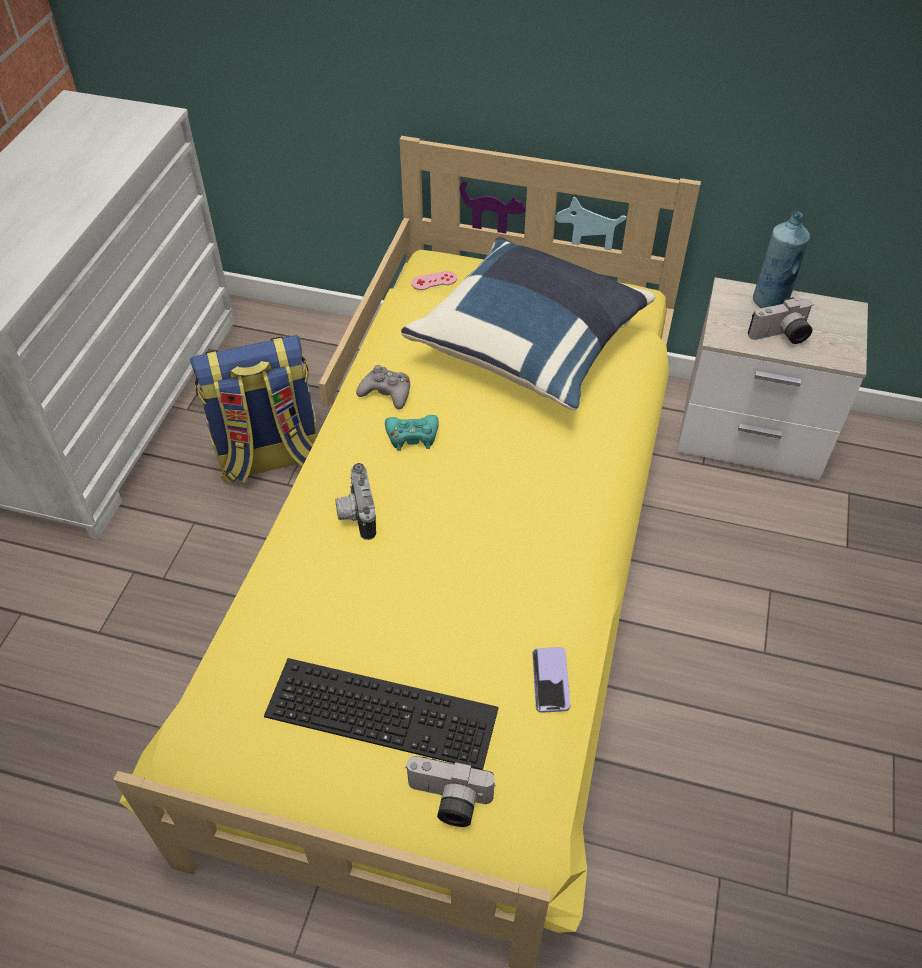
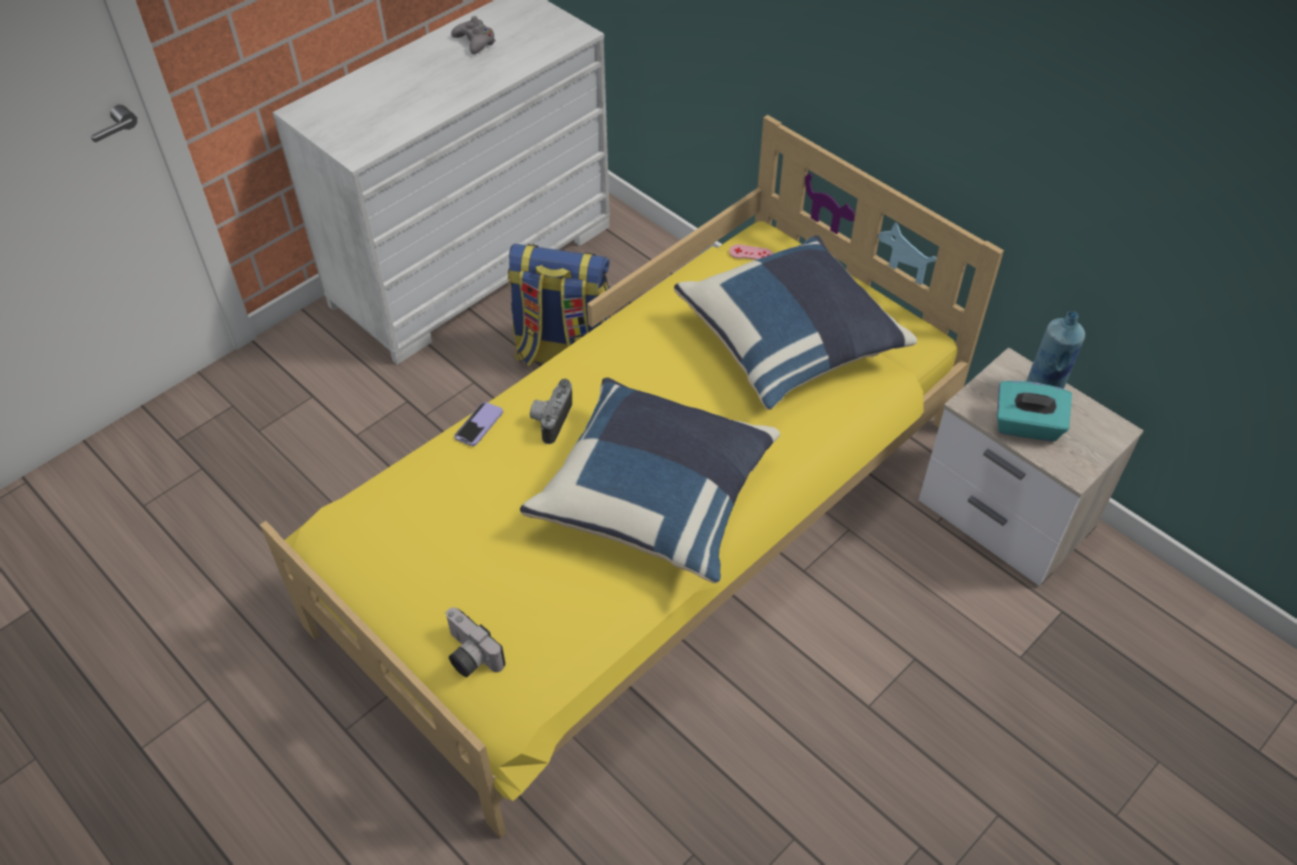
camera: 30 degrees right, 0 degrees up
(385, 709) = (471, 571): keyboard -> none
(386, 393) = (642, 334): grey game controller -> grey game controller (475, 42)
(412, 436) = (637, 378): turquoise game controller -> none
(516, 543) = (656, 498): none -> blue pillow
(550, 680) = (604, 611): phone -> phone (479, 425)
(781, 336) = (1026, 426): camera -> turquoise tissue box

